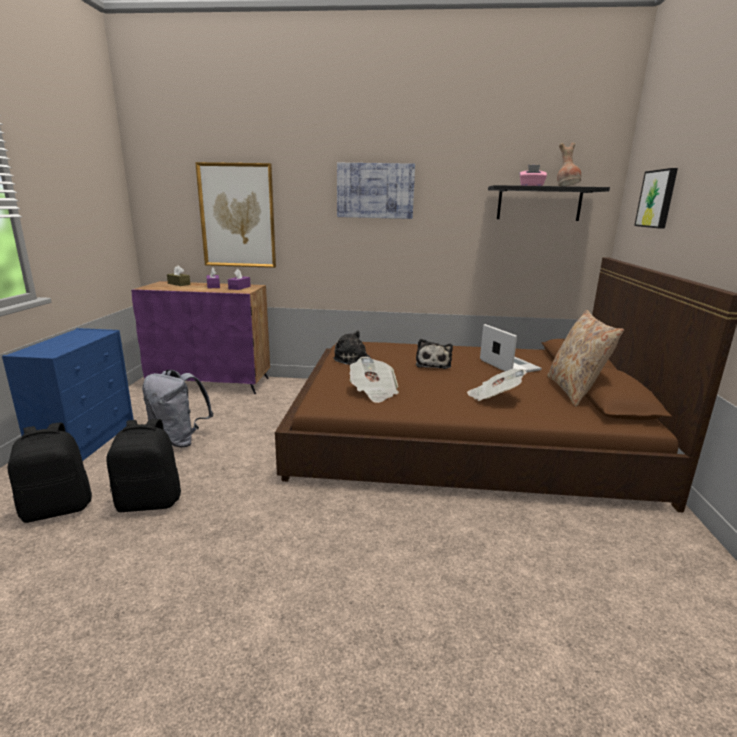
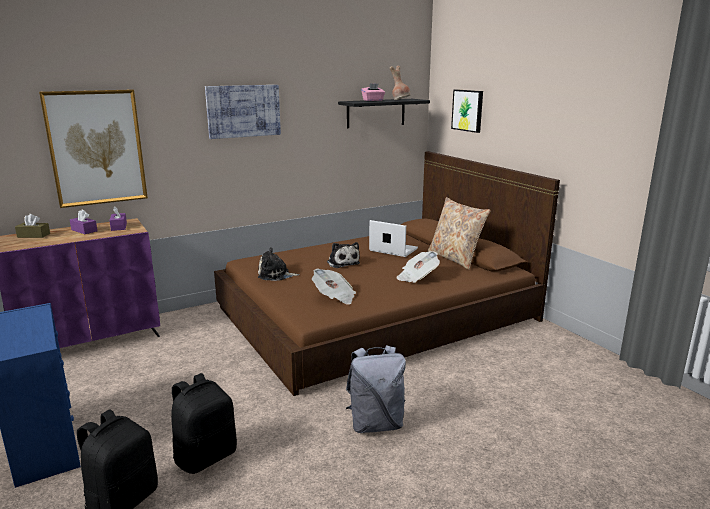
camera: 35 degrees left, 0 degrees up
(179, 440) = (149, 402): grey backpack -> grey backpack (376, 424)

